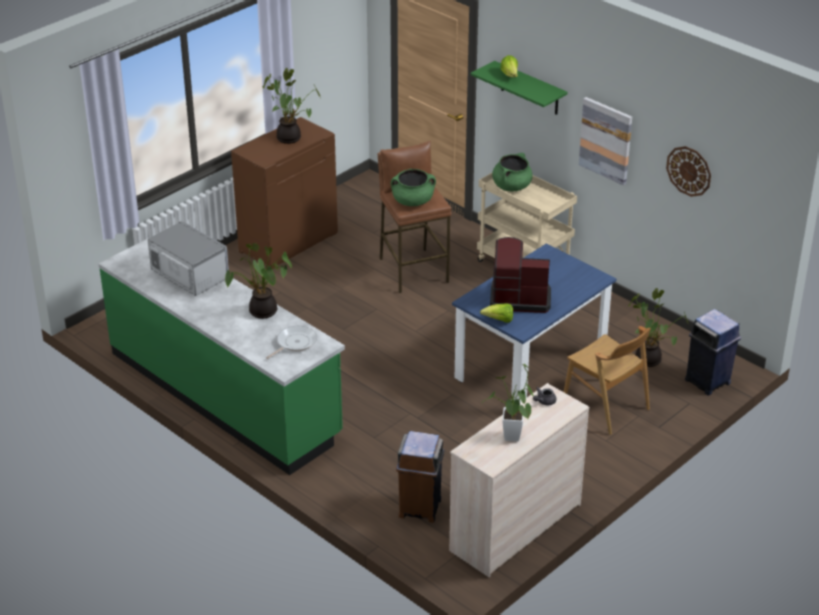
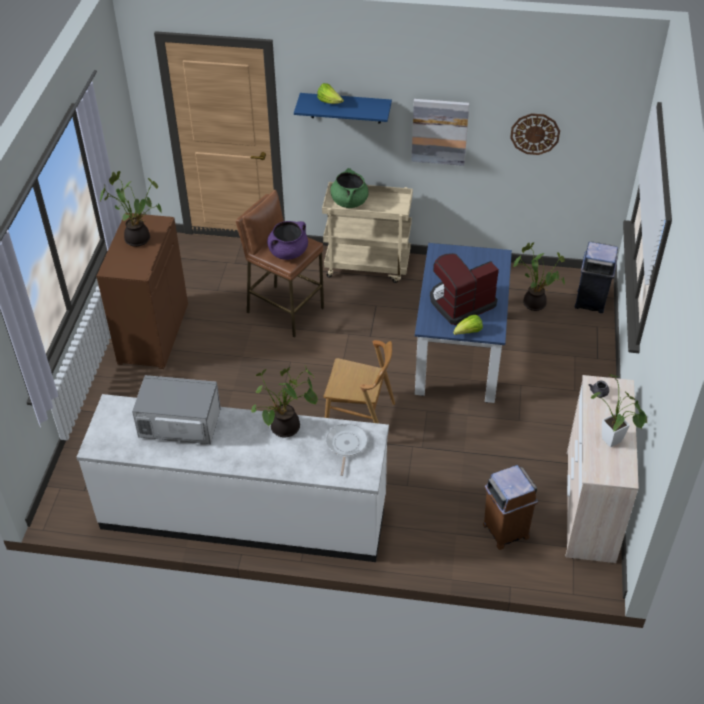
camera: 35 degrees left, 10 degrees up
(225, 394) = (244, 514): green counter -> white counter
(413, 201) = (288, 252): green cooking pot -> purple cooking pot
(529, 89) = (345, 108): green shelf -> blue shelf
(605, 406) = (545, 360): brown chair -> brown chair (360, 419)

